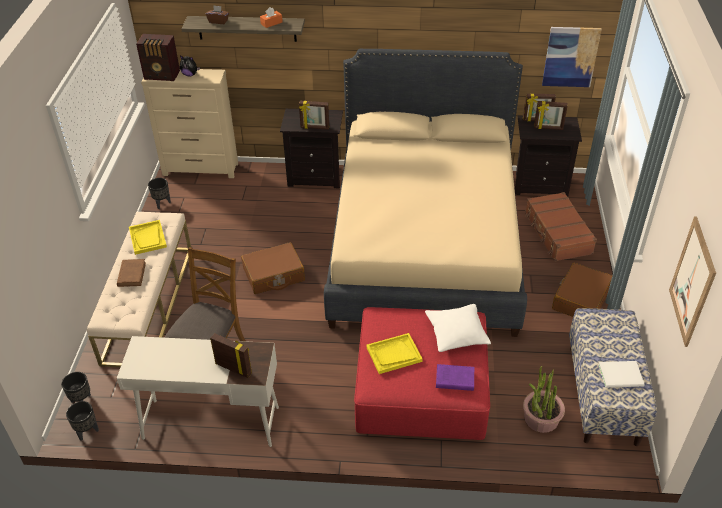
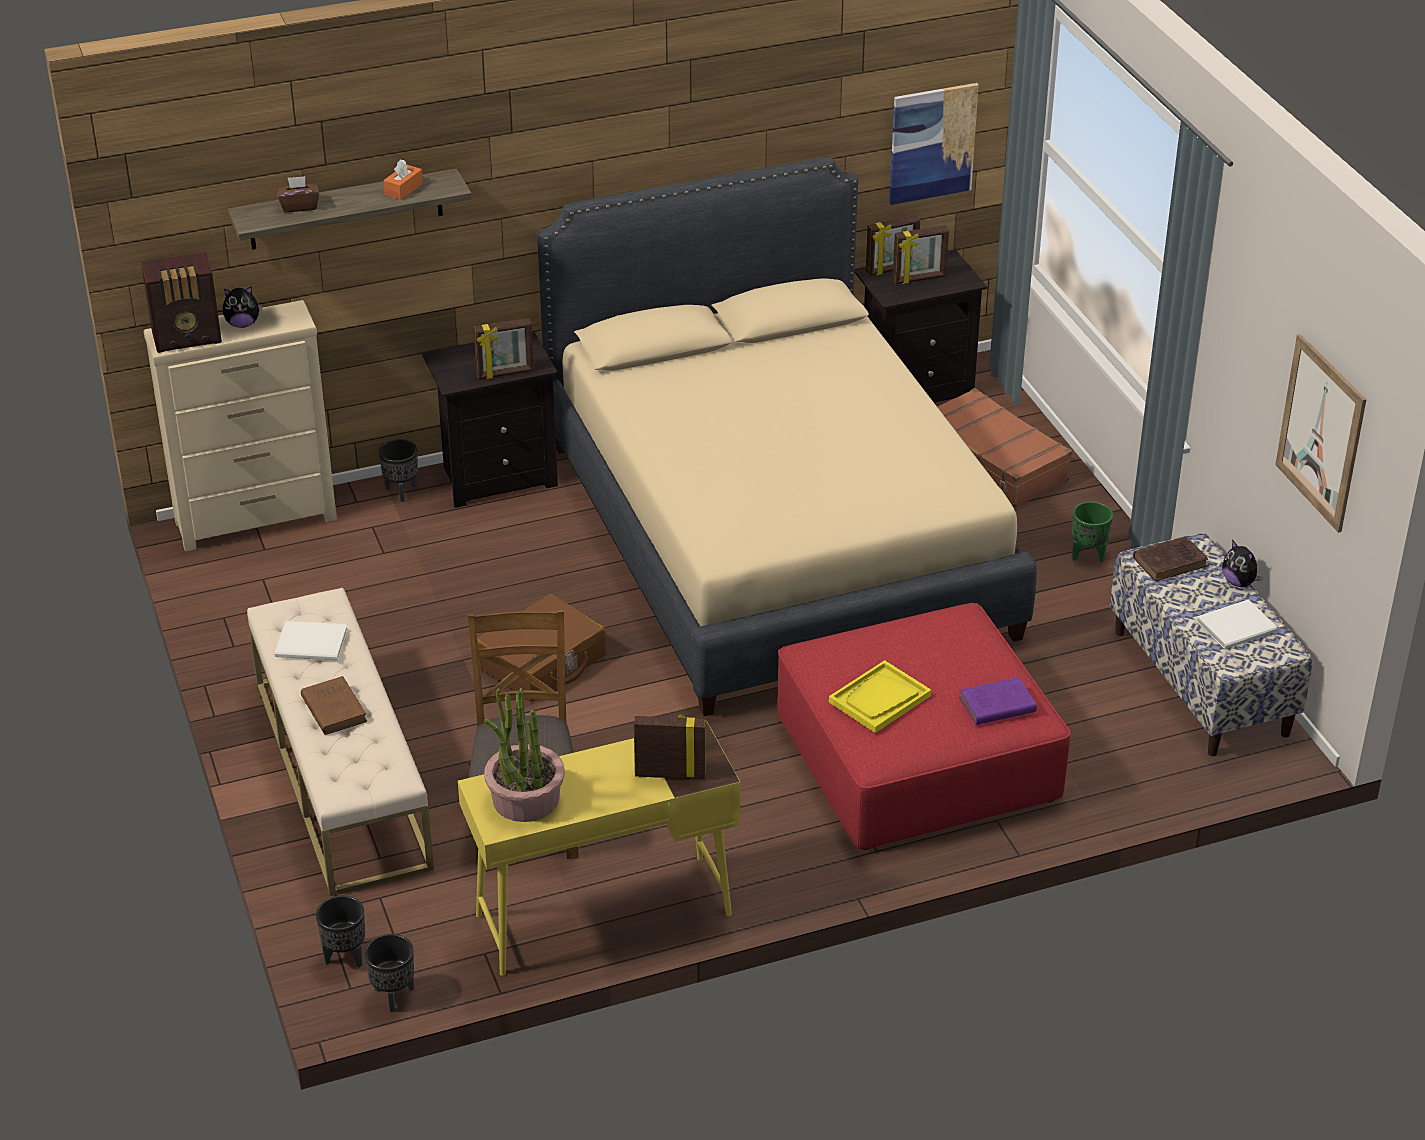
camera: 25 degrees left, 5 degrees down
(148, 238) = (313, 644): yellow tray -> white book
(162, 204) = (227, 601): black planter -> black planter (401, 492)
(210, 422) = (602, 915): white desk -> yellow desk
(456, 333) = (957, 642): white pillow -> none
(541, 418) = (1128, 744): potted plant -> potted plant (525, 799)
(580, 299) = (1088, 555): brown suitcase -> green planter
(604, 323) = (1171, 562): none -> brown book
(637, 348) = (1239, 582): none -> plush toy

